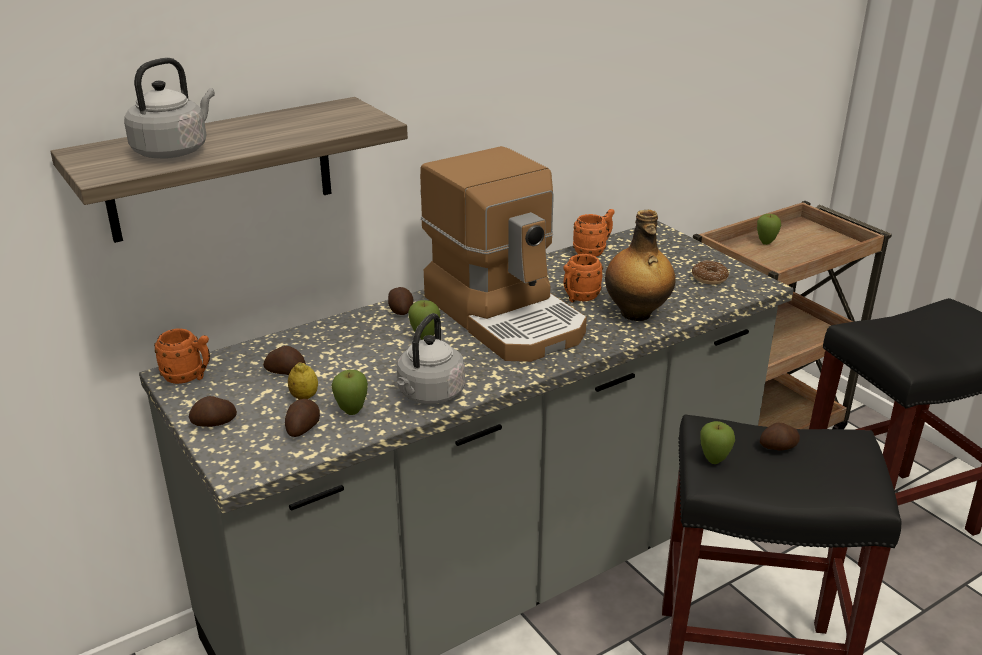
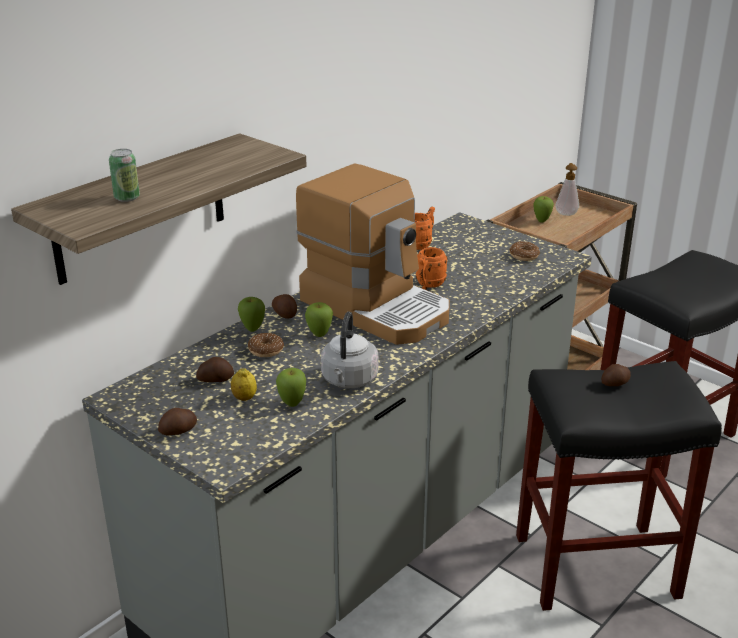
camera: 15 degrees left, 0 degrees up
(174, 151) = (127, 198): grey kettle -> can
(189, 377) = (131, 396): orange mug -> none
(302, 428) = (258, 423): potato -> none
(357, 347) = (266, 350): none -> donut
(636, 314) = (481, 292): bottle -> none
(714, 460) = (573, 401): apple -> apple (252, 329)
(800, 237) = (566, 213): none -> soap dispenser

